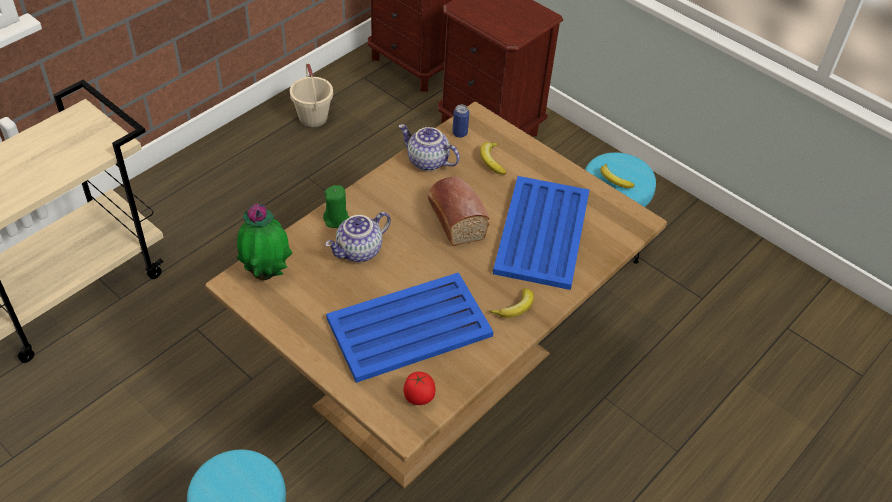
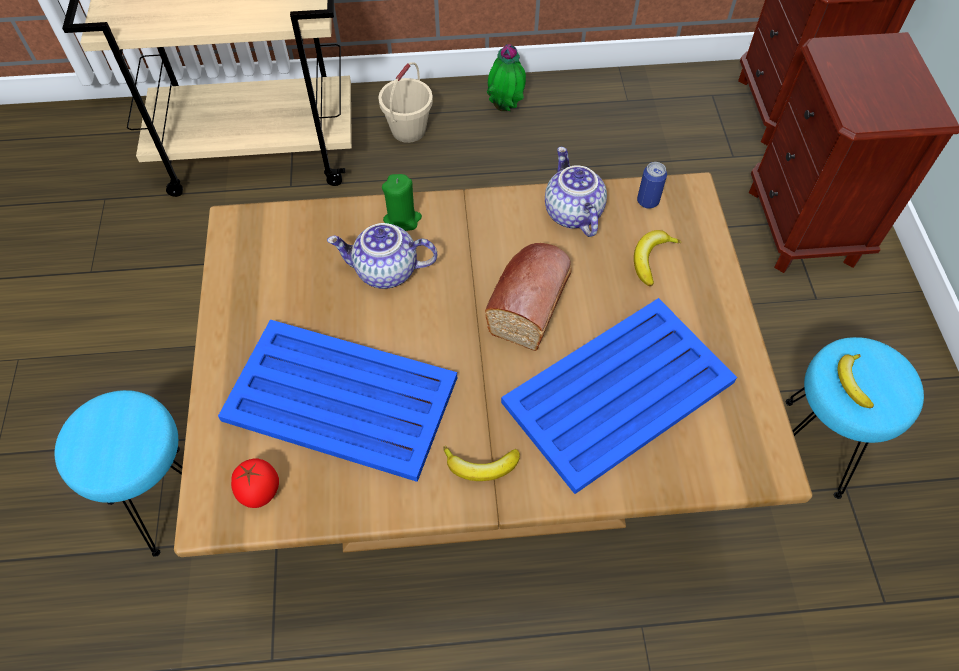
camera: 45 degrees right, 10 degrees up
(267, 273) = (273, 233): potted plant -> potted plant (506, 107)
(313, 118) = (619, 111): beige bucket -> beige bucket (409, 130)

